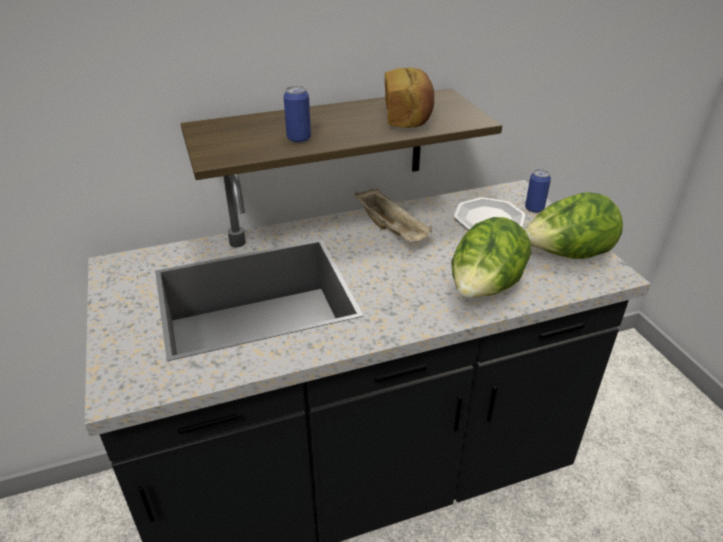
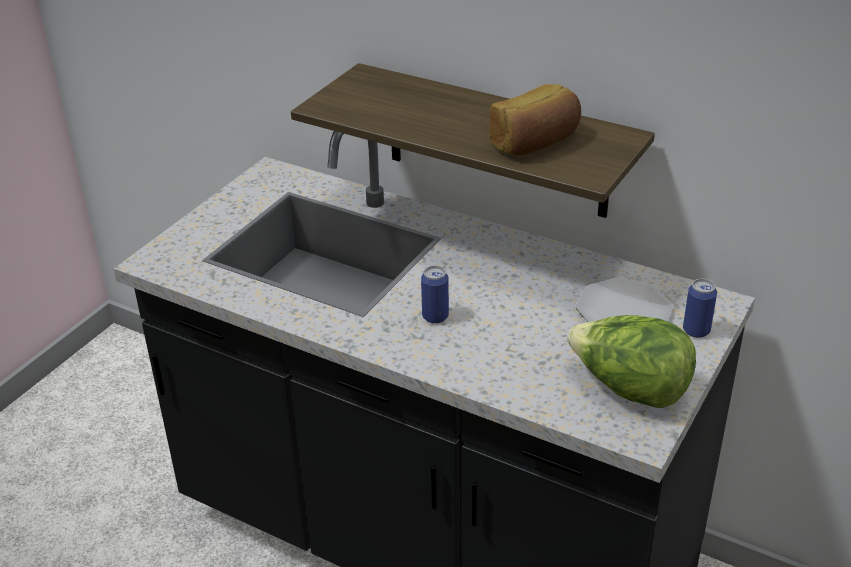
camera: 50 degrees right, 0 degrees up
(299, 138) = (407, 119): can -> can (435, 317)
(392, 230) = (512, 265): beige tray -> none
(484, 289) = (491, 363): lettuce -> none

